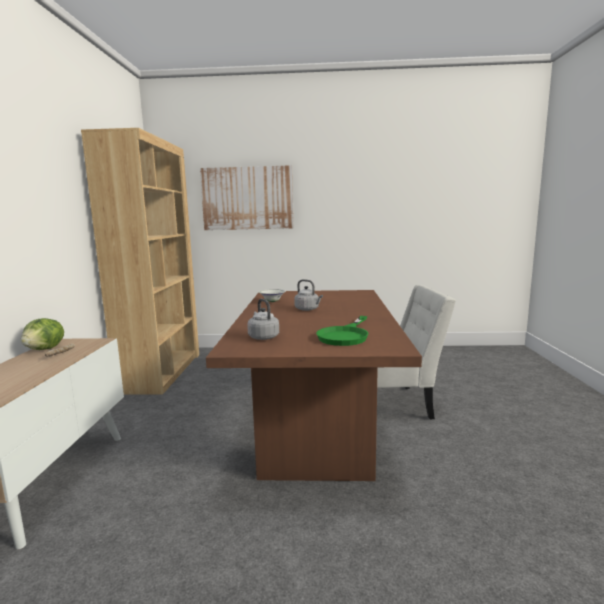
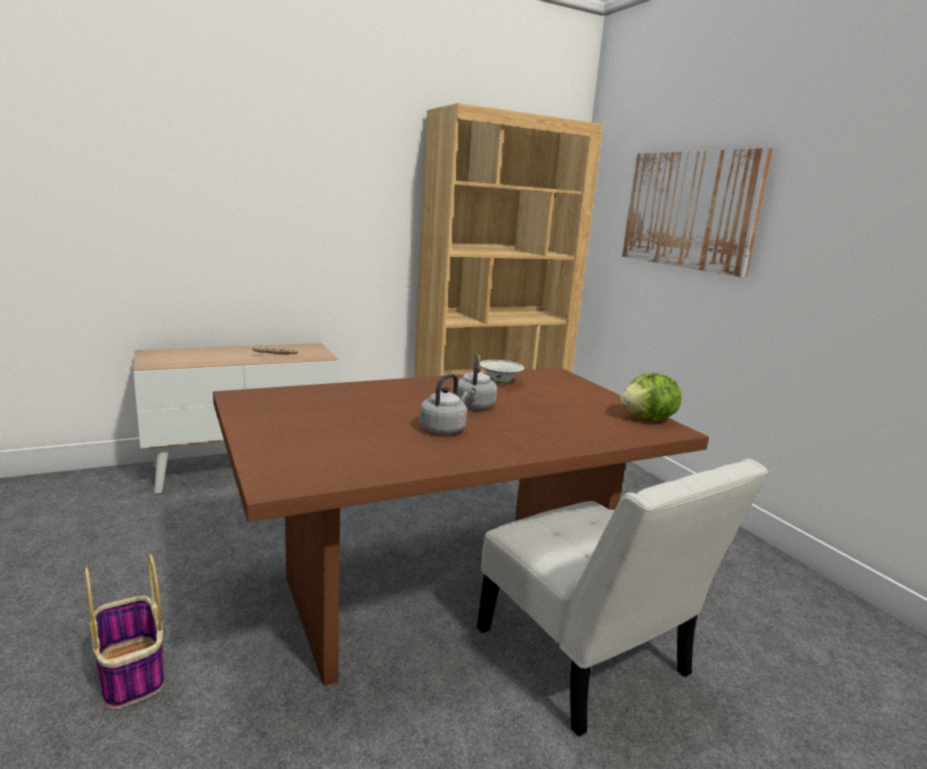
camera: 60 degrees right, 5 degrees up
(45, 349) = (287, 347): lettuce -> lettuce (649, 419)
(263, 337) = (302, 402): grey kettle -> grey kettle (444, 429)
(322, 570) = (132, 673): none -> basket
(345, 335) = (336, 444): green frying pan -> none

